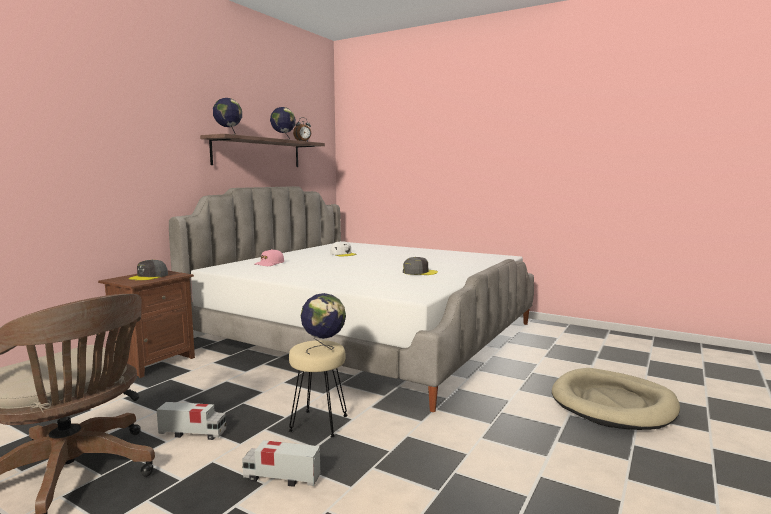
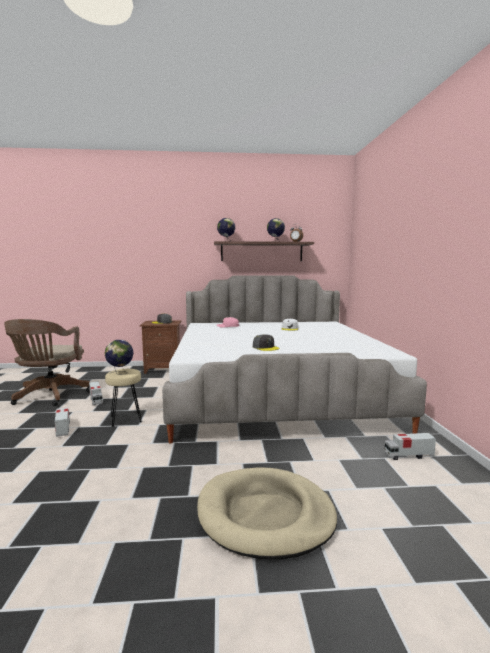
camera: 55 degrees right, 0 degrees up
(557, 337) = (408, 456): none -> toy truck

